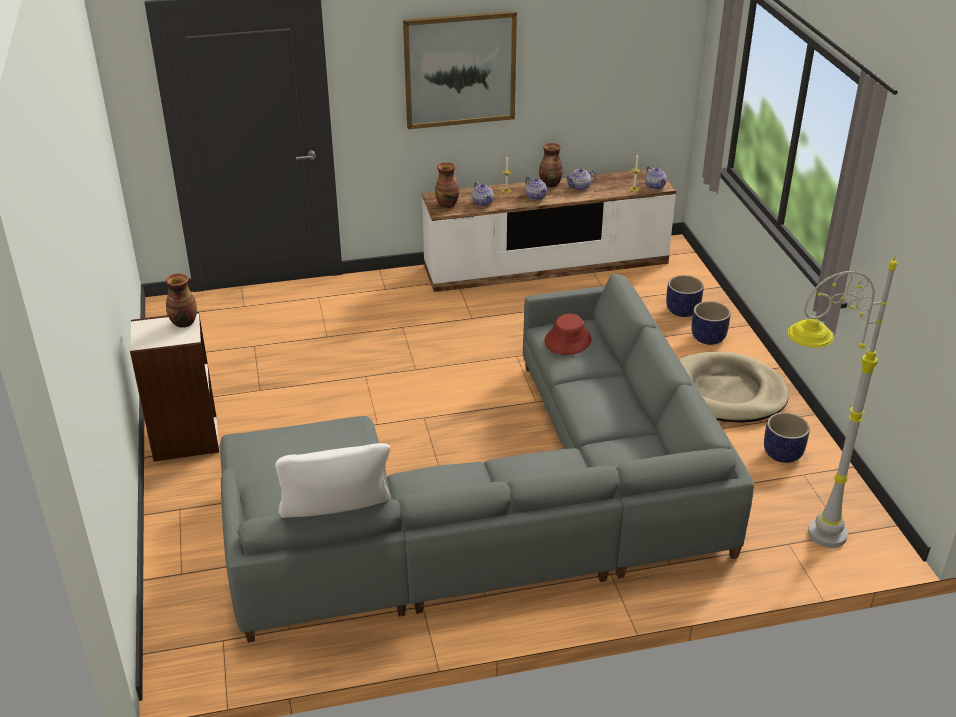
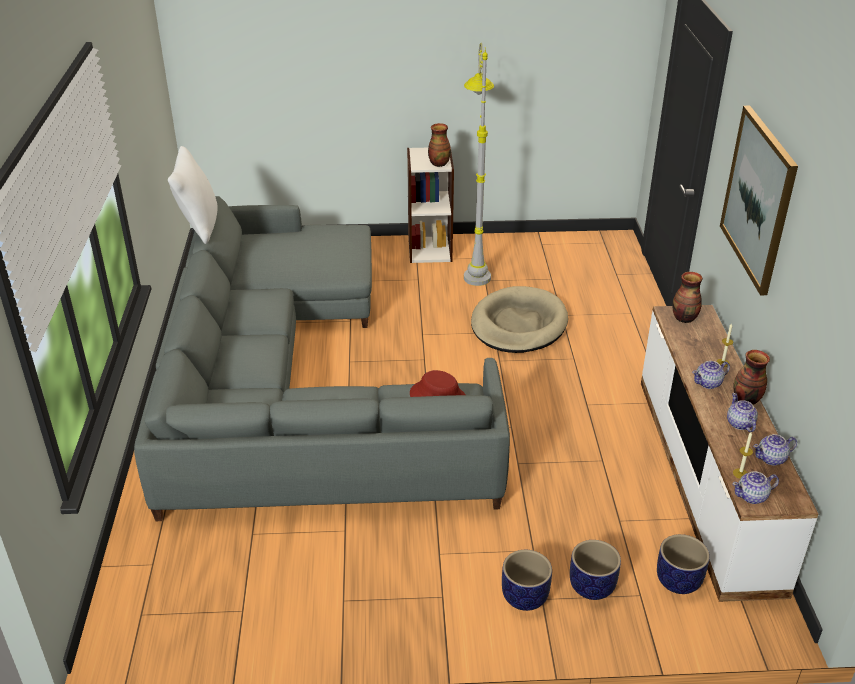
camera: 100 degrees right, 0 degrees up
(482, 202) = (689, 342): teapot -> teapot (772, 458)
(726, 392) = (407, 584): beige dog bed -> beige dog bed (518, 324)
(782, 453) = (283, 603): planter -> planter (679, 581)
(796, 539) = (154, 573): grey floor lamp -> grey floor lamp (475, 266)

